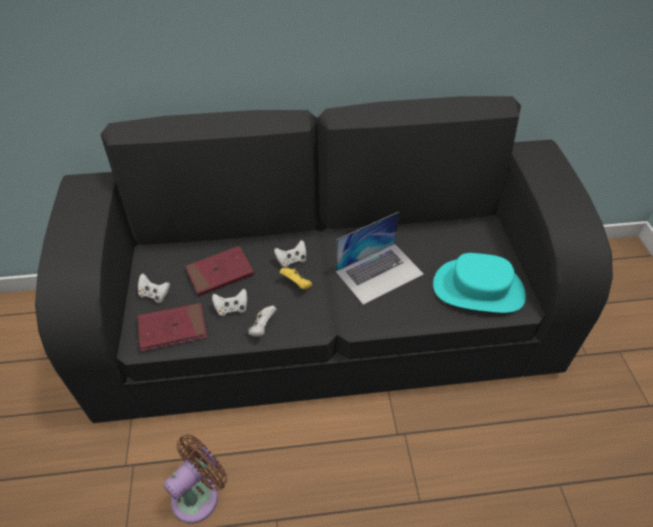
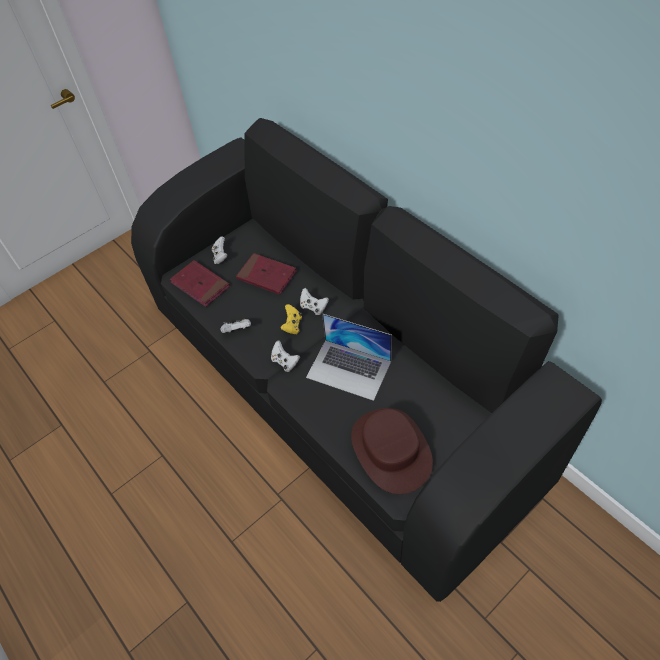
camera: 60 degrees right, 5 degrees up
(199, 494) = (152, 399): brown fan -> none
(232, 308) = (240, 303): white game controller -> white game controller (285, 362)
(478, 289) = (390, 450): turquoise hat -> brown hat

